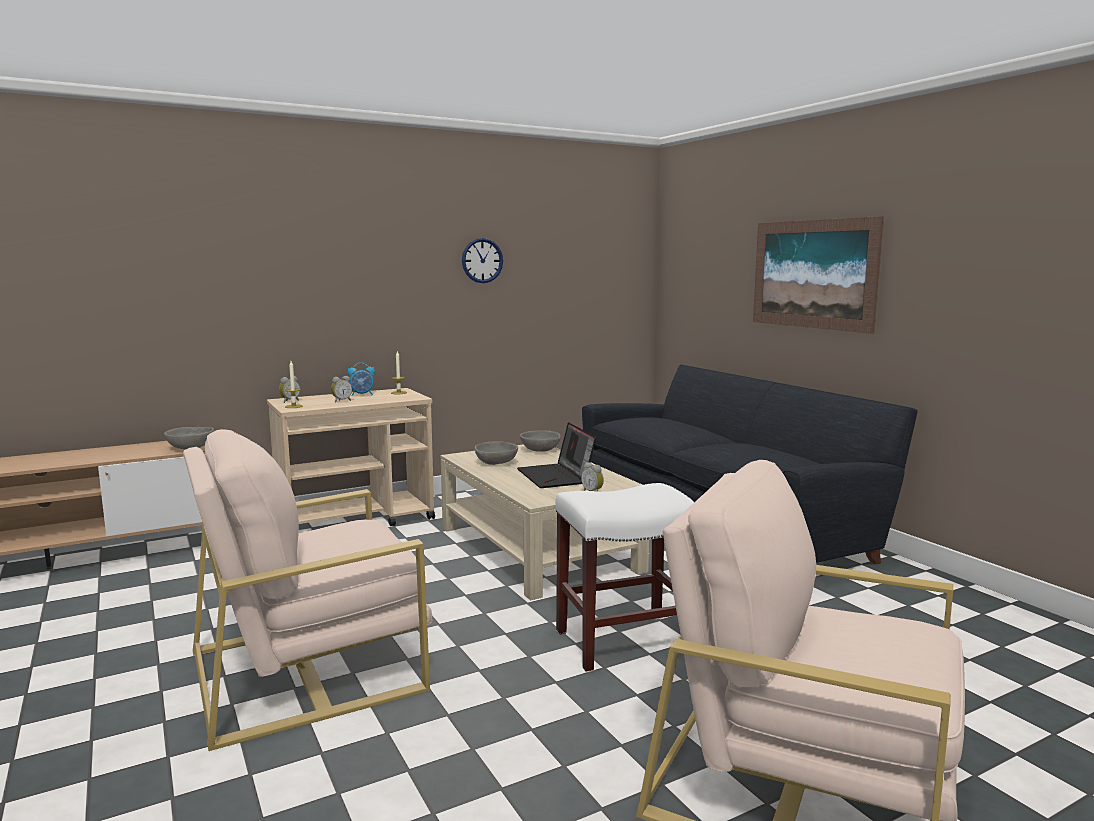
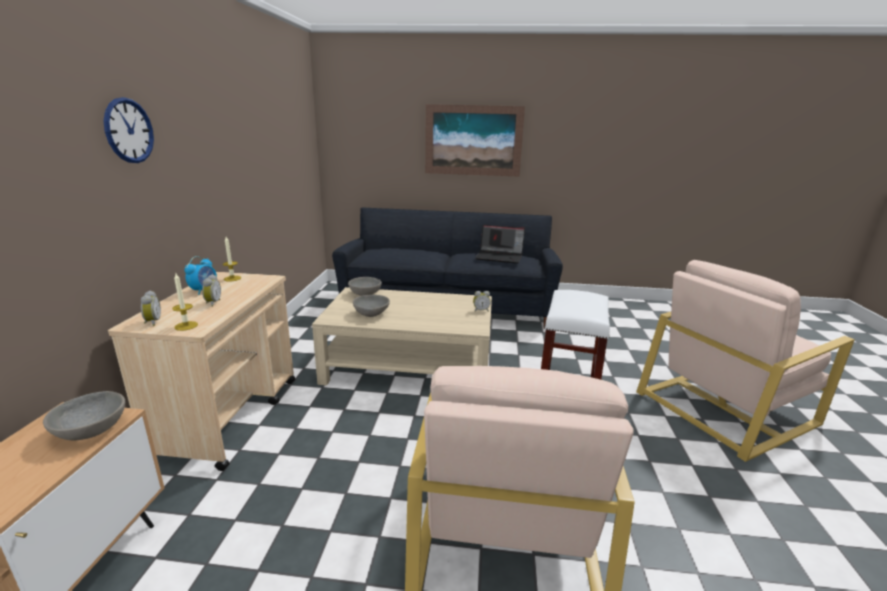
camera: 55 degrees left, 10 degrees up
(482, 260) = (239, 132): wall clock -> wall clock (129, 131)
(556, 477) = (434, 308): laptop -> laptop (500, 257)

